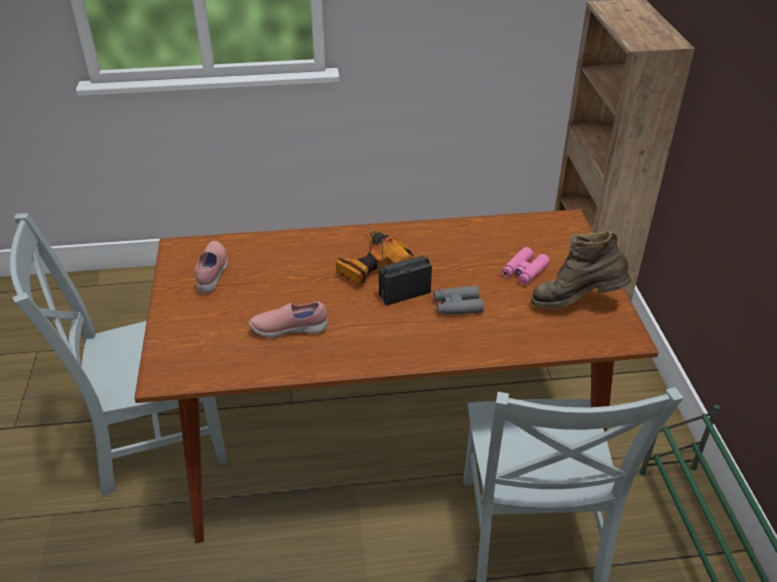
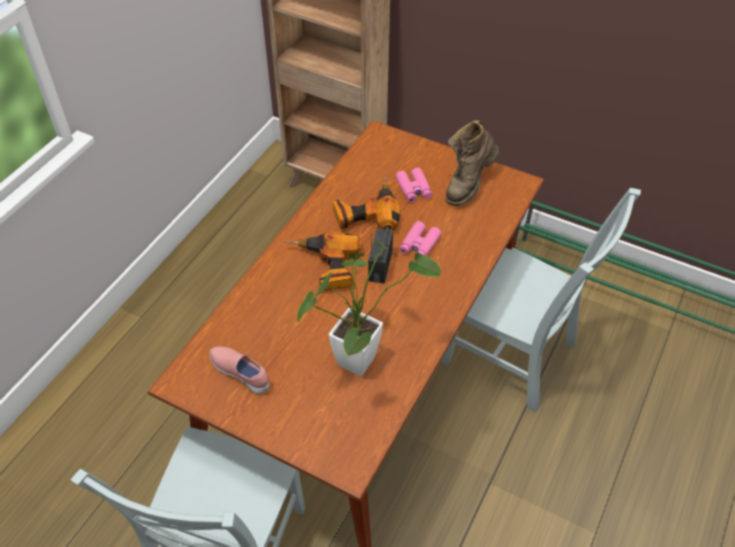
camera: 55 degrees left, 10 degrees up
(289, 329) = (361, 355): pink shoe -> potted plant
(457, 306) = (419, 245): grey binoculars -> pink binoculars
(458, 257) = (365, 213): none -> power drill

